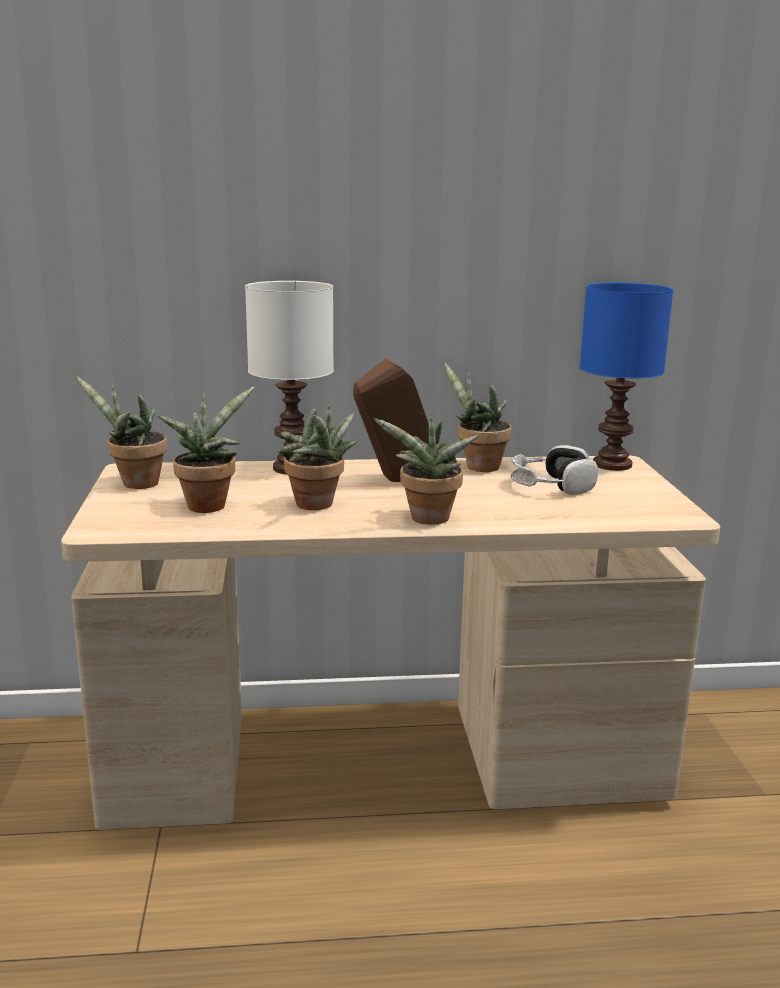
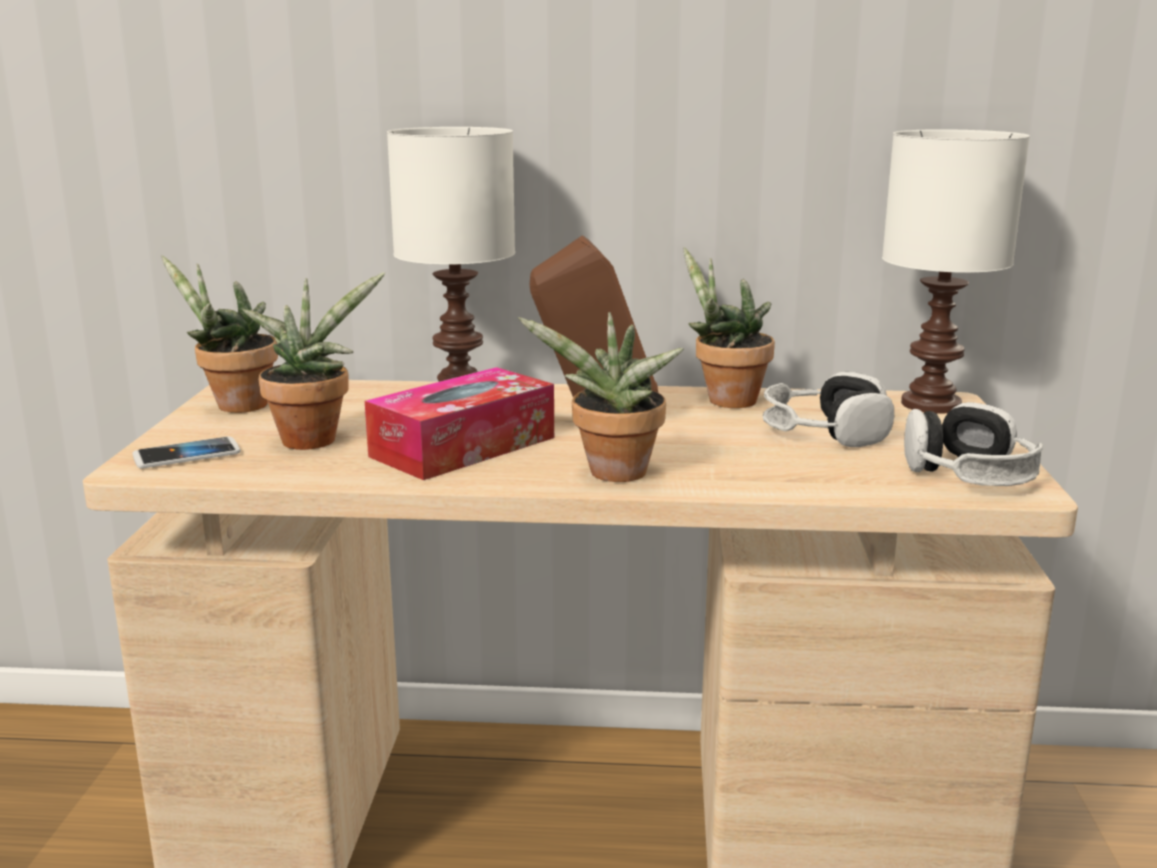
camera: 10 degrees right, 0 degrees up
(125, 520) = (187, 455): none -> phone
(317, 506) = (463, 447): potted plant -> tissue box
(614, 464) = (933, 404): blue table lamp -> white table lamp
(650, 509) = (968, 474): none -> headphones

